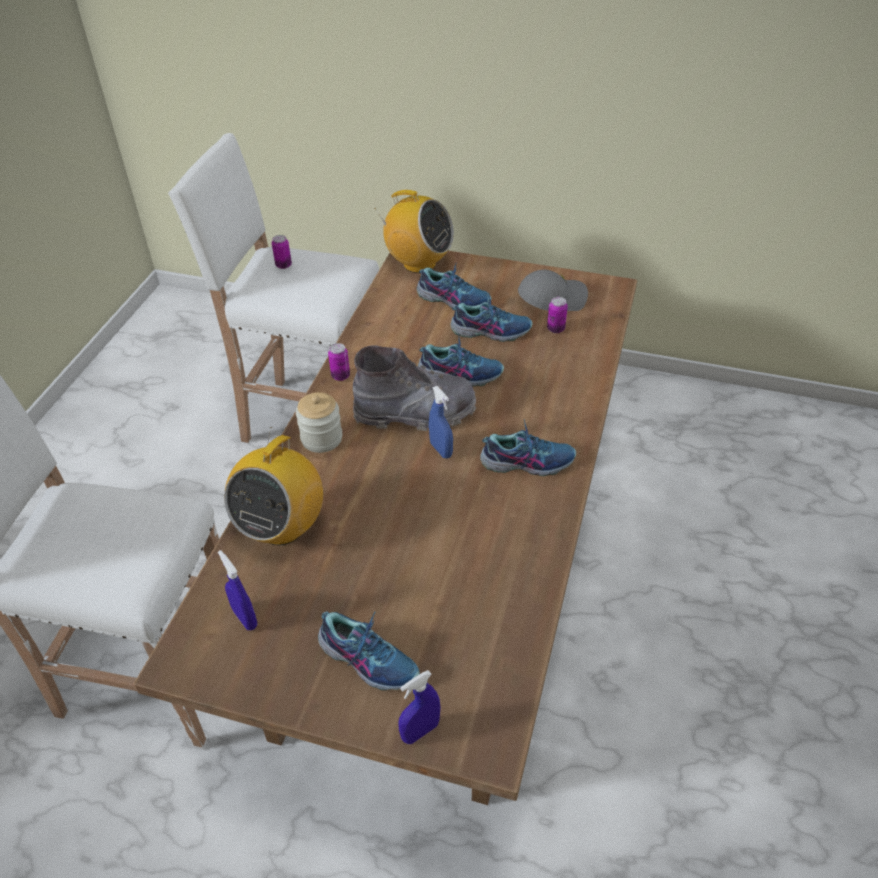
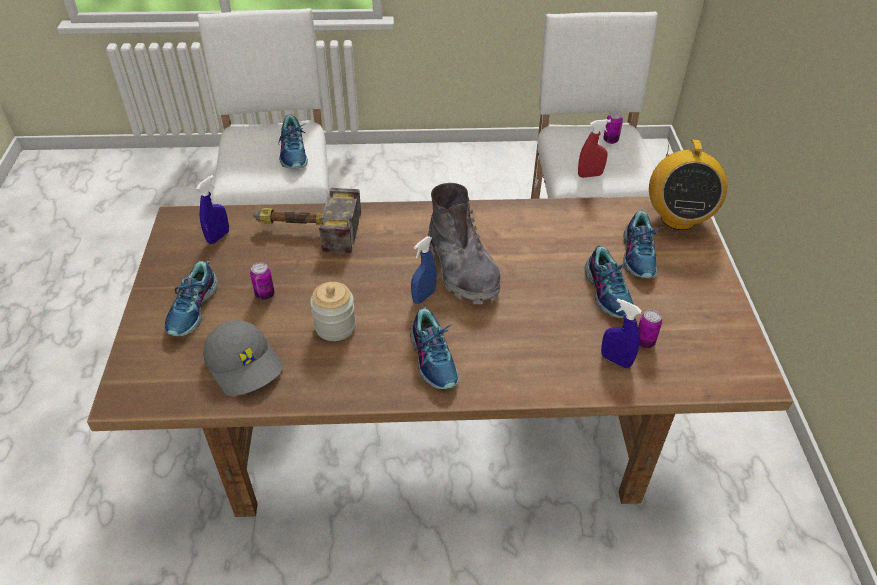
camera: 70 degrees right, 0 degrees up
(282, 527) = (306, 229): radio -> hammer
(321, 438) = (406, 223): jar -> jar (335, 326)
(327, 293) = (590, 175): none -> red spray bottle
(340, 376) = (486, 213): can -> can (265, 294)
(420, 731) = (134, 353): blue spray bottle -> blue spray bottle (615, 360)
(460, 373) = (531, 285): shoe -> shoe (294, 153)
(552, 299) = (695, 329): grey cap -> grey cap (245, 364)

